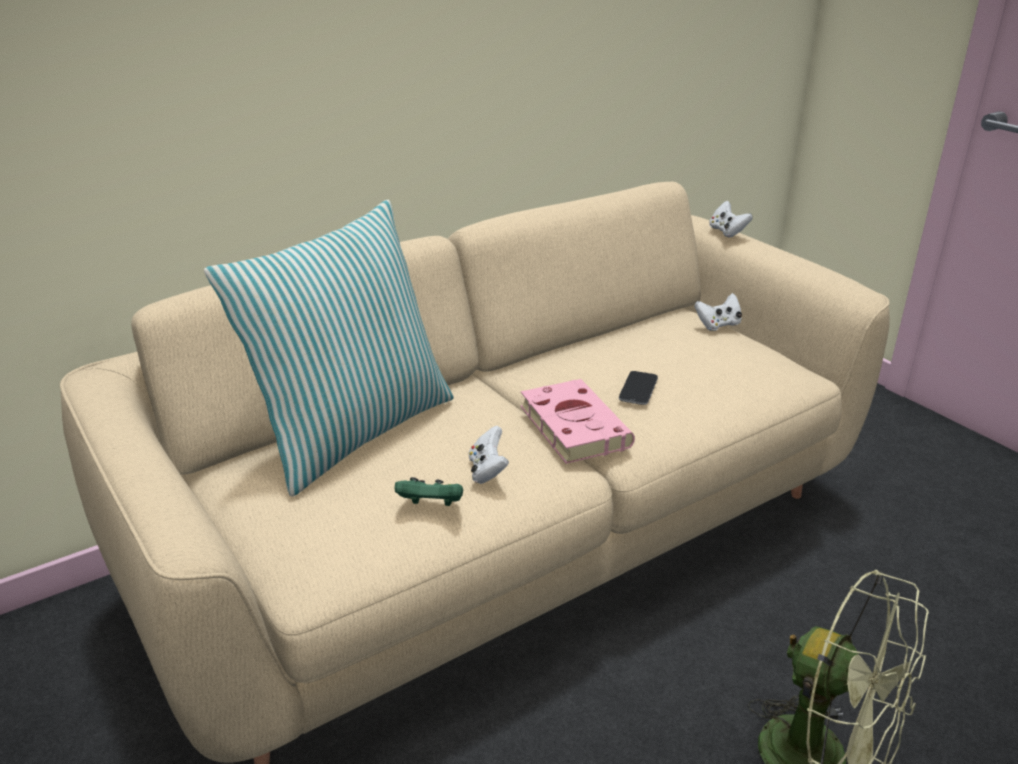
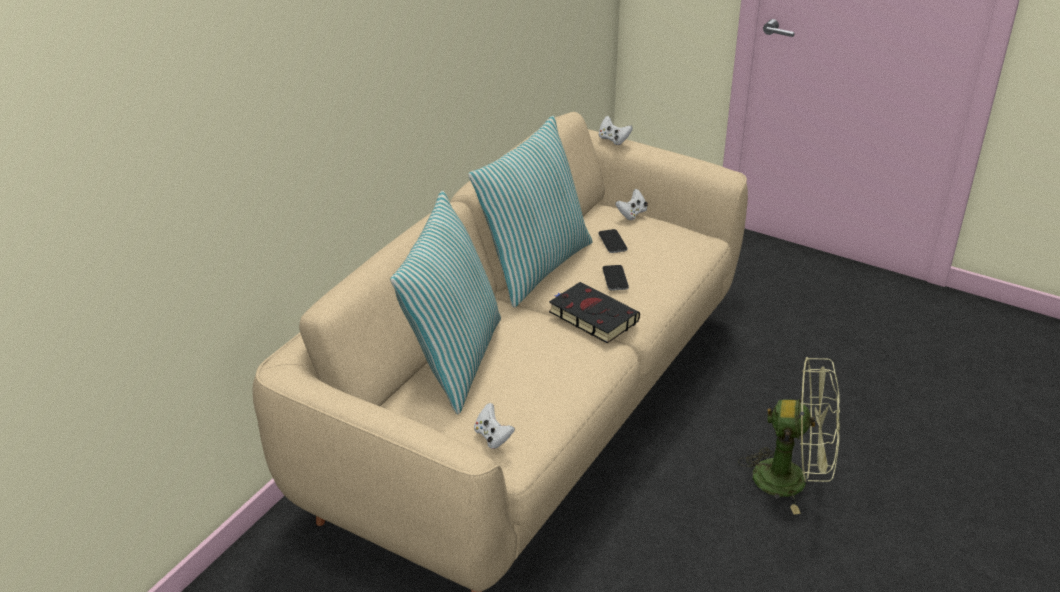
camera: 25 degrees left, 5 degrees up
(431, 506) = (550, 394): green game controller -> none
(487, 471) = (564, 362): white game controller -> white game controller (492, 437)
(547, 354) = (533, 266): none -> pillow
(572, 425) = (591, 316): pink book -> black book
(667, 348) = (612, 242): none -> phone

